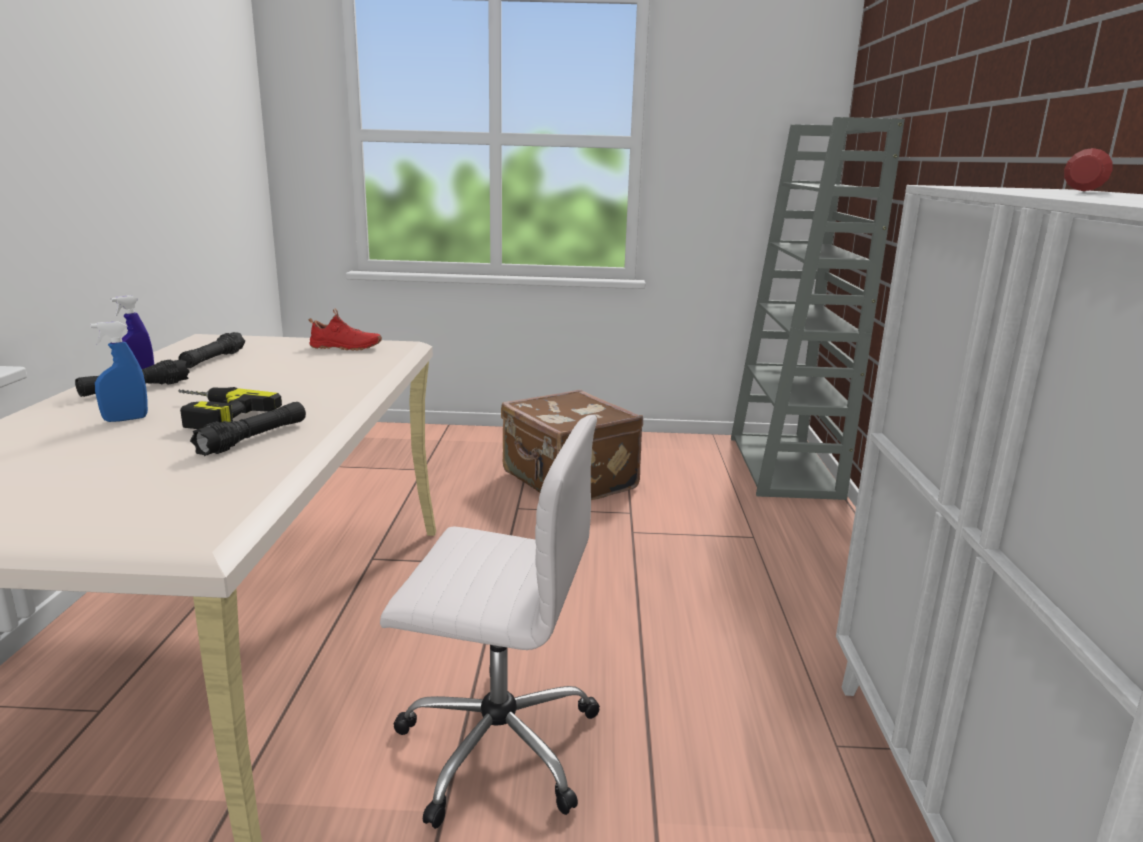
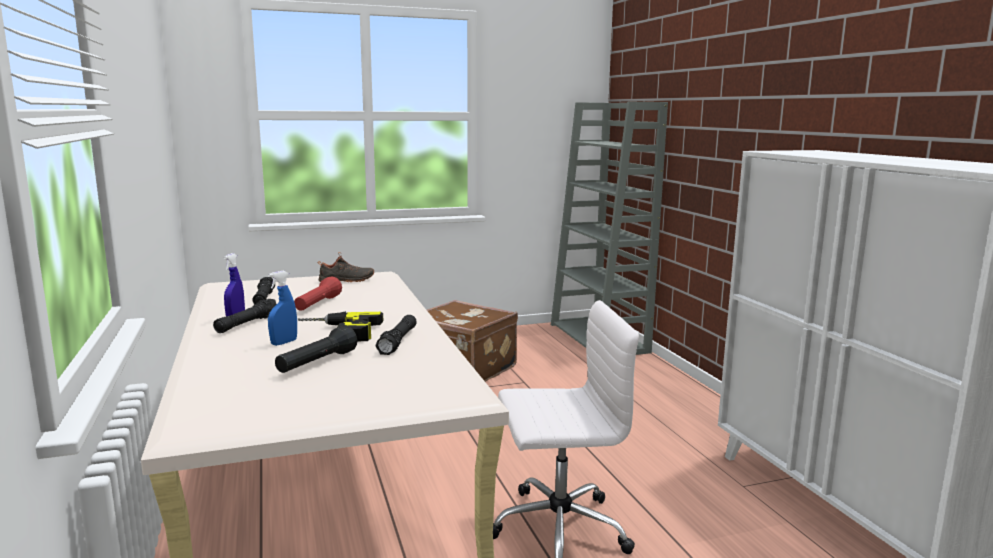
camera: 20 degrees left, 5 degrees down
(105, 454) = (316, 363): none -> black flashlight
(345, 348) = (347, 281): red shoe -> black shoe
(1081, 192) = (842, 154): red flashlight -> red flashlight (317, 305)

